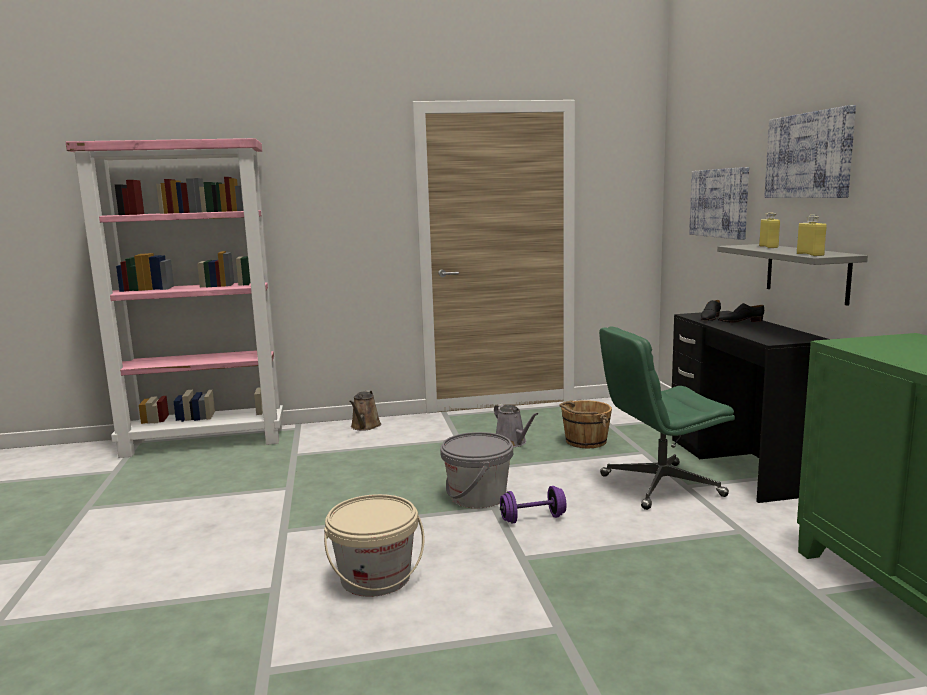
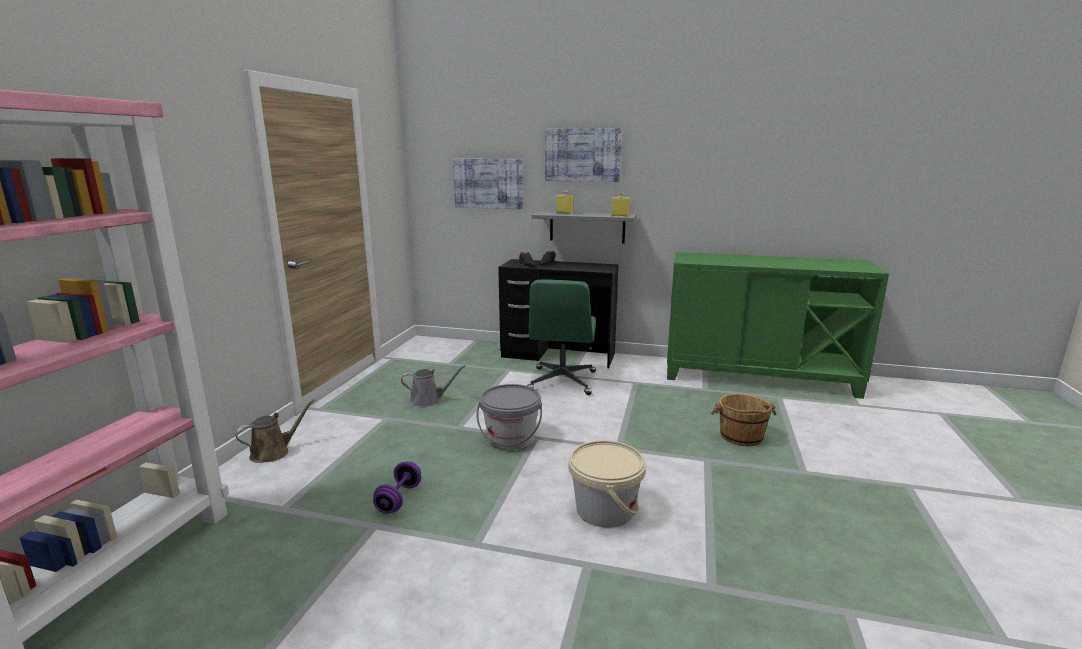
camera: 65 degrees left, 5 degrees up
(365, 426) = (273, 452): brown watering can -> brown watering can turned 75 degrees counterclockwise
(533, 519) = (567, 429): purple dumbbell -> purple dumbbell (399, 499)
(585, 441) = (465, 379): brown bucket -> brown bucket (741, 437)

